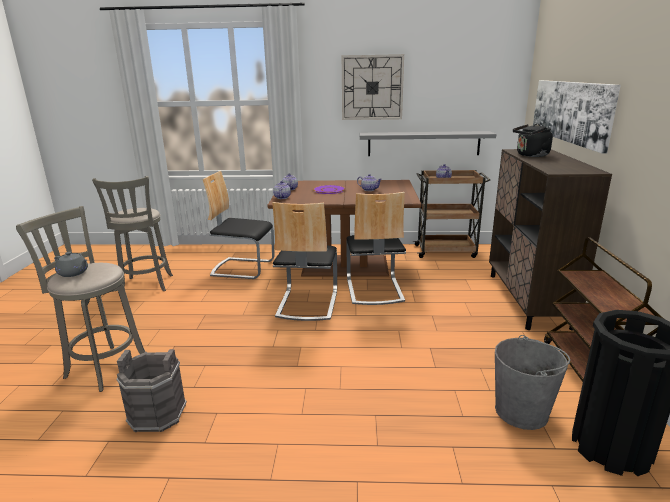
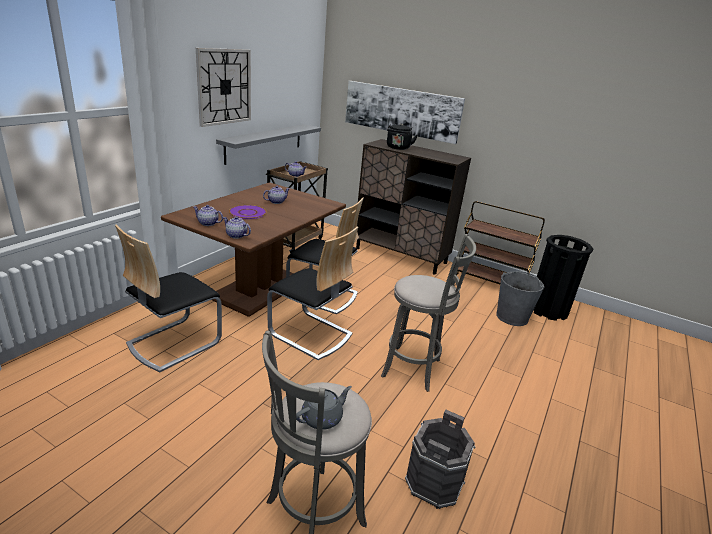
camera: 65 degrees left, 5 degrees up
(146, 286) = (108, 436): grey stool -> grey stool (415, 369)

